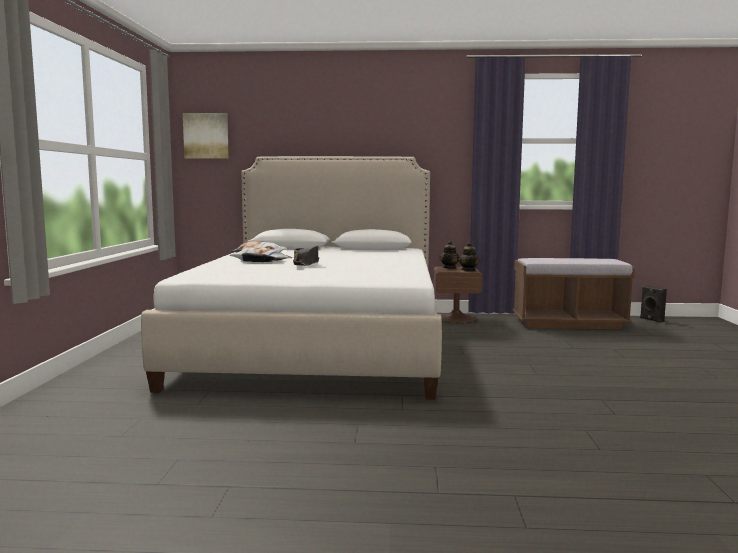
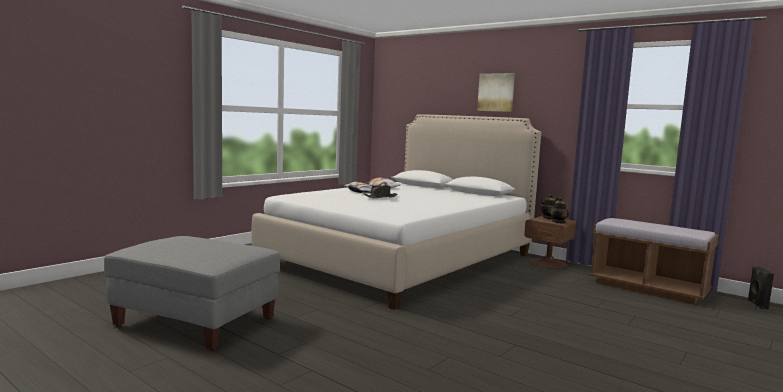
camera: 35 degrees right, 0 degrees up
(206, 136) = (391, 98): picture -> picture (496, 92)
(241, 494) = (196, 321): none -> grey ottoman

